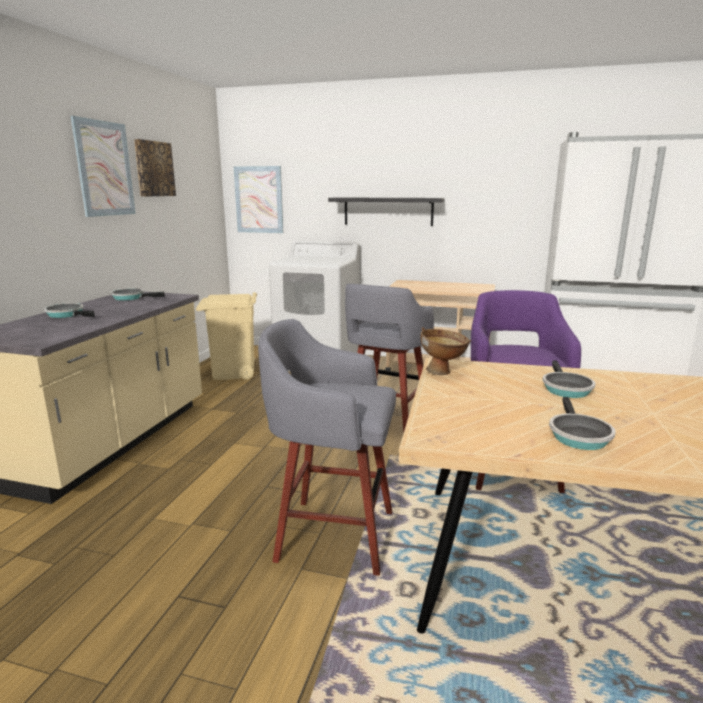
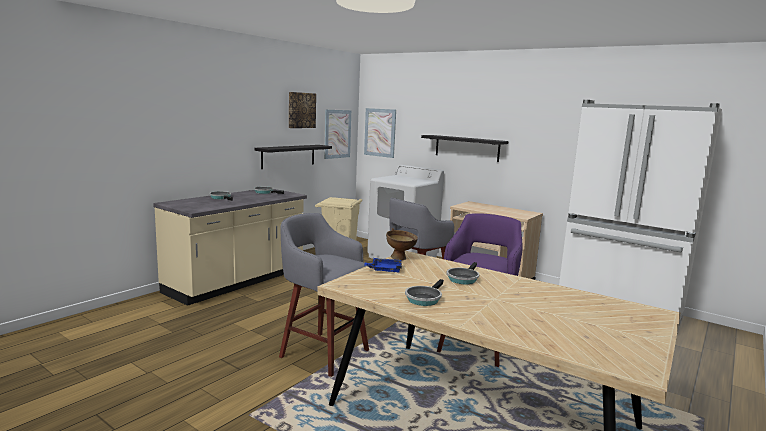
camera: 20 degrees right, 5 degrees down
(104, 169) = (265, 111): picture -> picture (337, 134)
(145, 240) = (288, 156): none -> black shelf
(450, 395) = (384, 270): none -> blue tray

